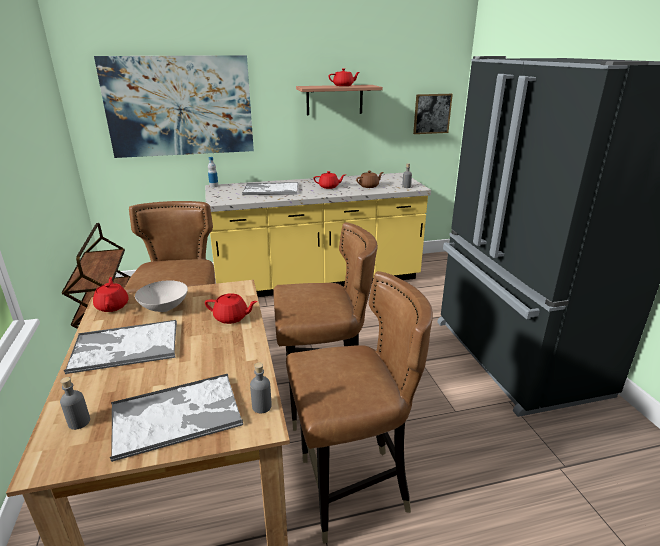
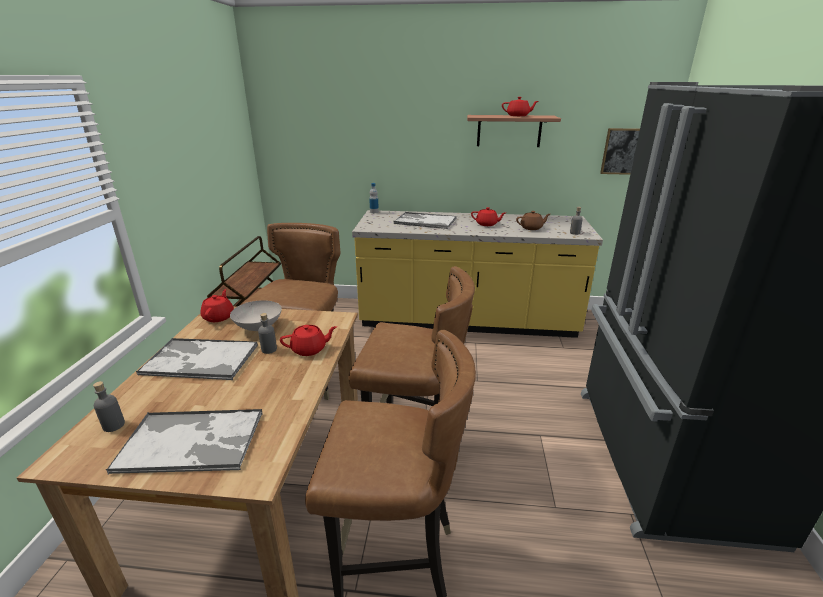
camera: 20 degrees right, 0 degrees up
(180, 106) = (350, 132): picture -> none
(231, 317) = (309, 349): red teapot -> red teapot turned 45 degrees counterclockwise
(262, 406) = (271, 454): grey bottle -> grey bottle (269, 349)

